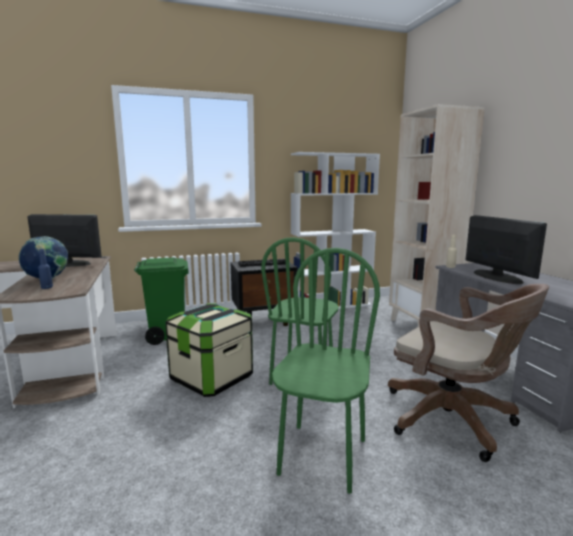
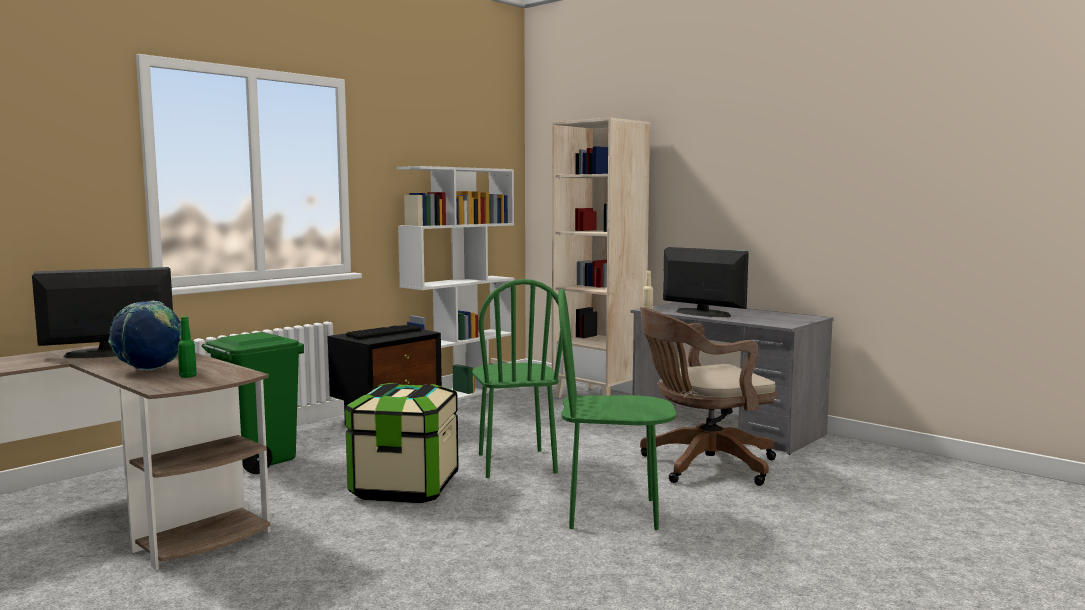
camera: 30 degrees left, 5 degrees down
(47, 287) = (188, 376): blue bottle -> green bottle
(322, 456) = (612, 513): green chair -> green chair turned 75 degrees counterclockwise
(454, 420) = (702, 465): brown office chair -> brown office chair turned 150 degrees clockwise

